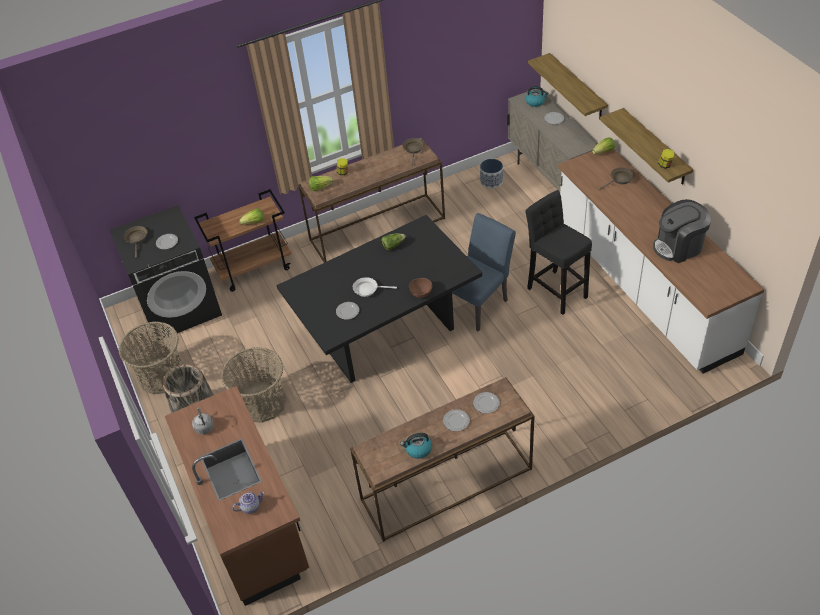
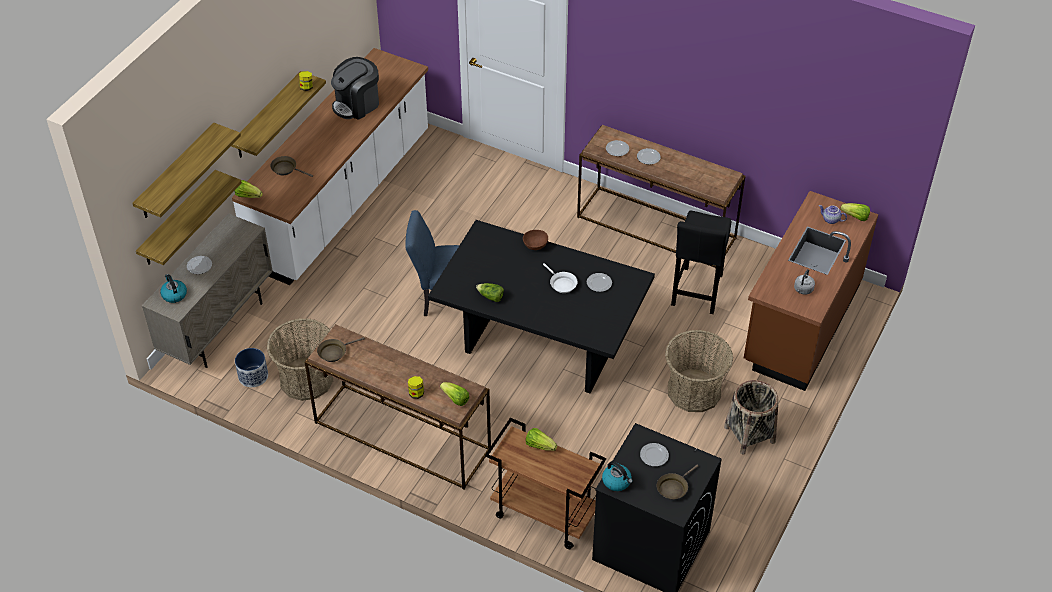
camera: 130 degrees left, 0 degrees up
(161, 375) = (739, 493): basket -> basket (306, 379)
(234, 530) = (855, 217): none -> lettuce
(418, 449) = (692, 165): kettle -> kettle (617, 481)
(555, 290) = (390, 254): black stool -> black stool (696, 293)
(585, 54) = (176, 172): none -> shelf
(678, 246) = (357, 104): coffee machine -> coffee machine turned 105 degrees clockwise

